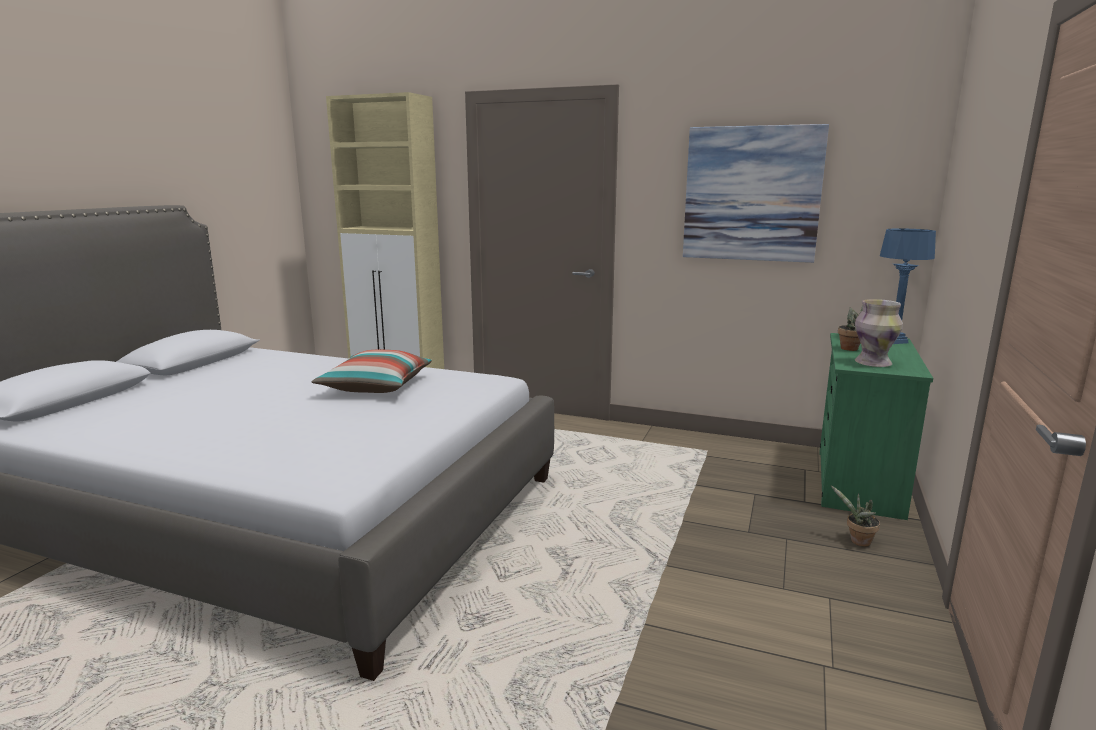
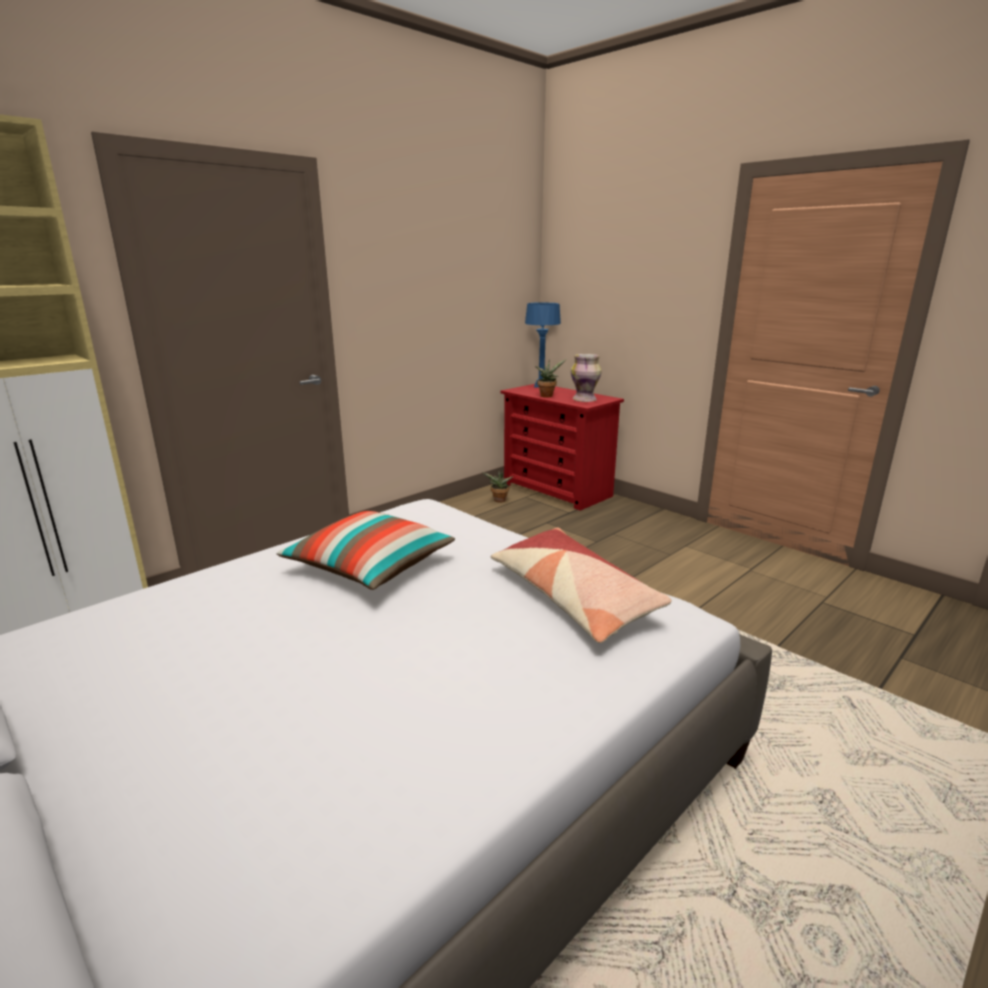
camera: 65 degrees left, 5 degrees up
(355, 443) = (573, 597): none -> pillow
(751, 194) = (441, 281): picture -> none
(857, 541) = (629, 517): potted plant -> potted plant (499, 501)
(858, 482) = (557, 490): green dresser -> red dresser

